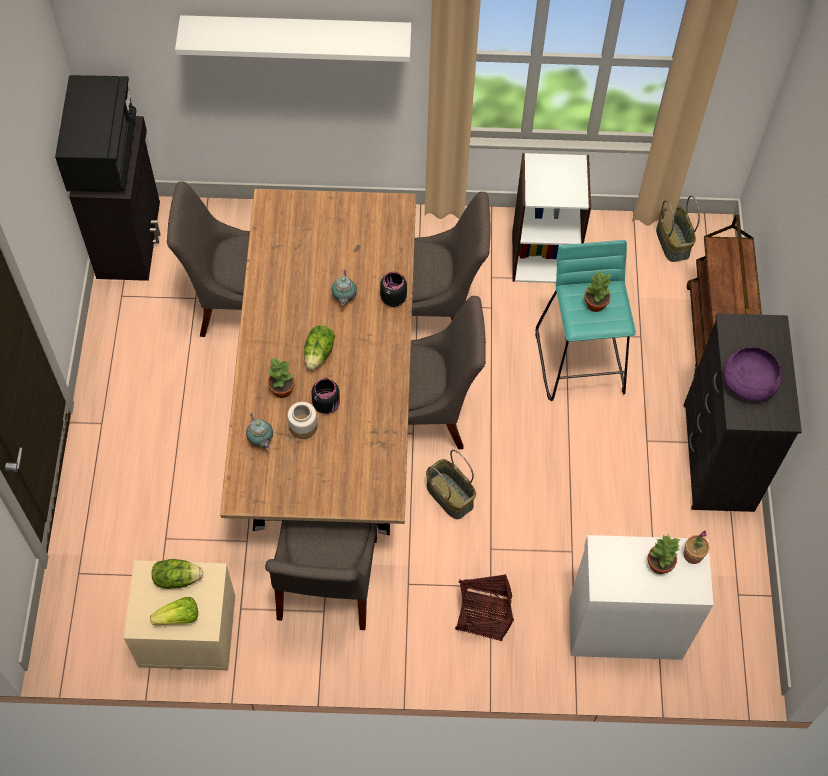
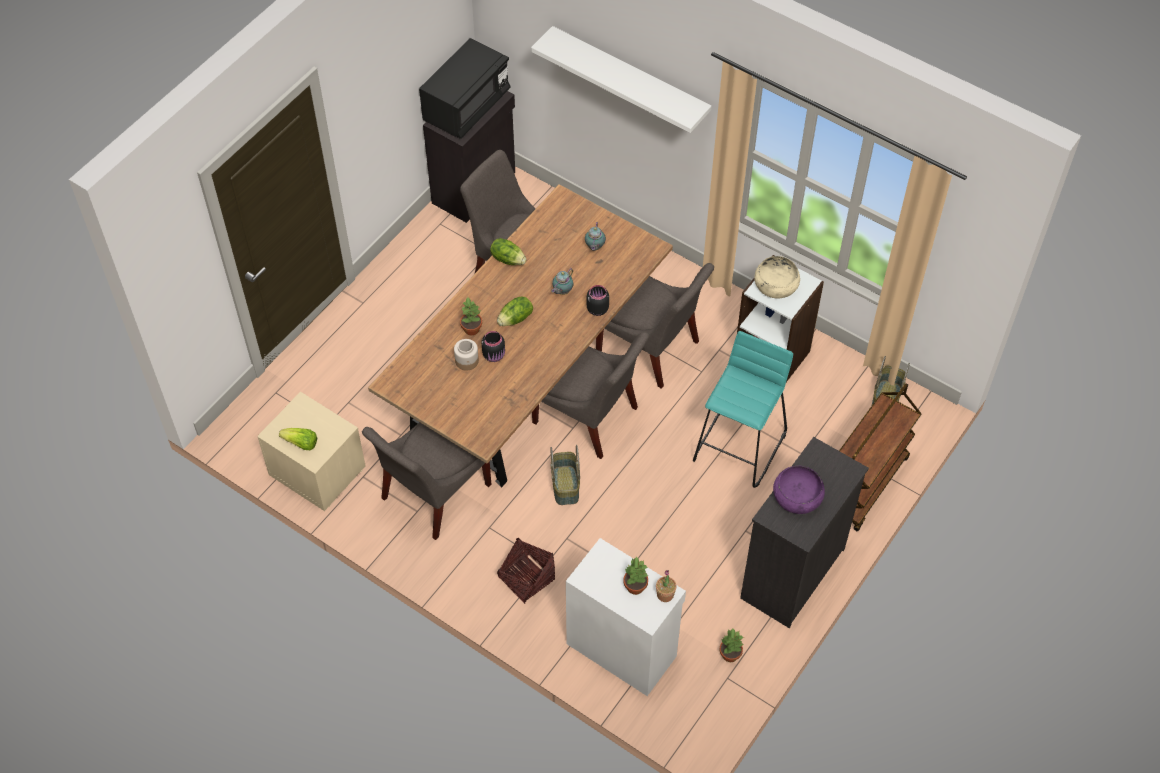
camera: 35 degrees right, 5 degrees down
(177, 578) = (318, 418): lettuce -> lettuce (508, 259)
(261, 441) = (431, 355): teapot -> teapot (594, 247)
(548, 181) = (776, 285): none -> beige bowl
(595, 304) = (745, 392): potted plant -> potted plant (730, 655)

